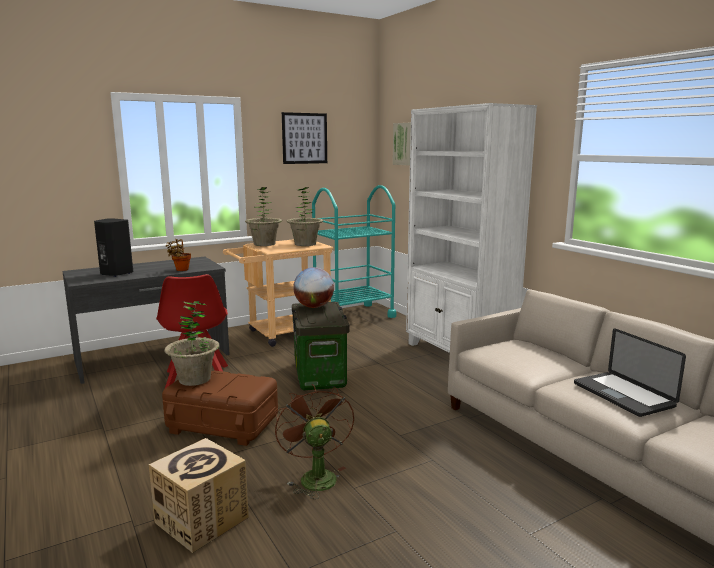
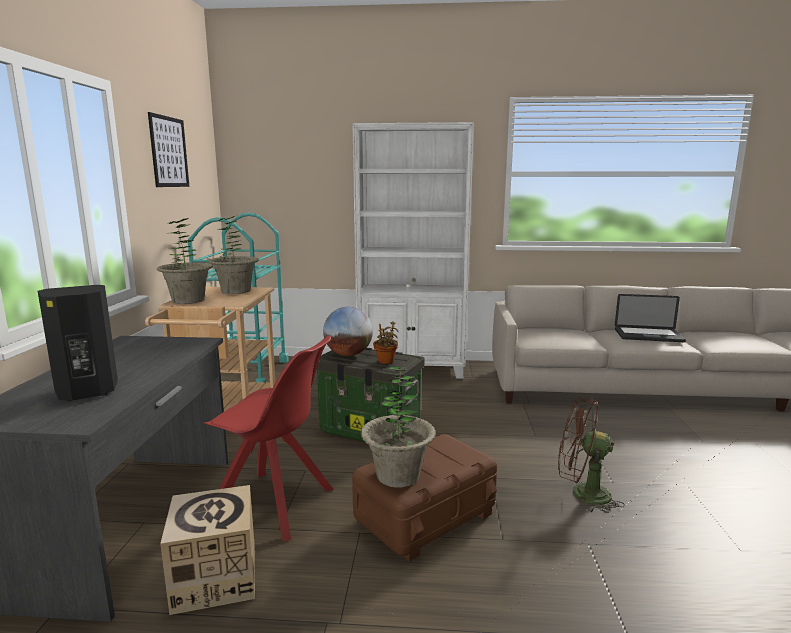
camera: 55 degrees left, 0 degrees up
(181, 270) = (173, 356): potted plant -> potted plant (386, 362)
(201, 520) = (635, 583): cardboard box -> cardboard box (215, 578)
(404, 144) = (271, 164): picture -> none

